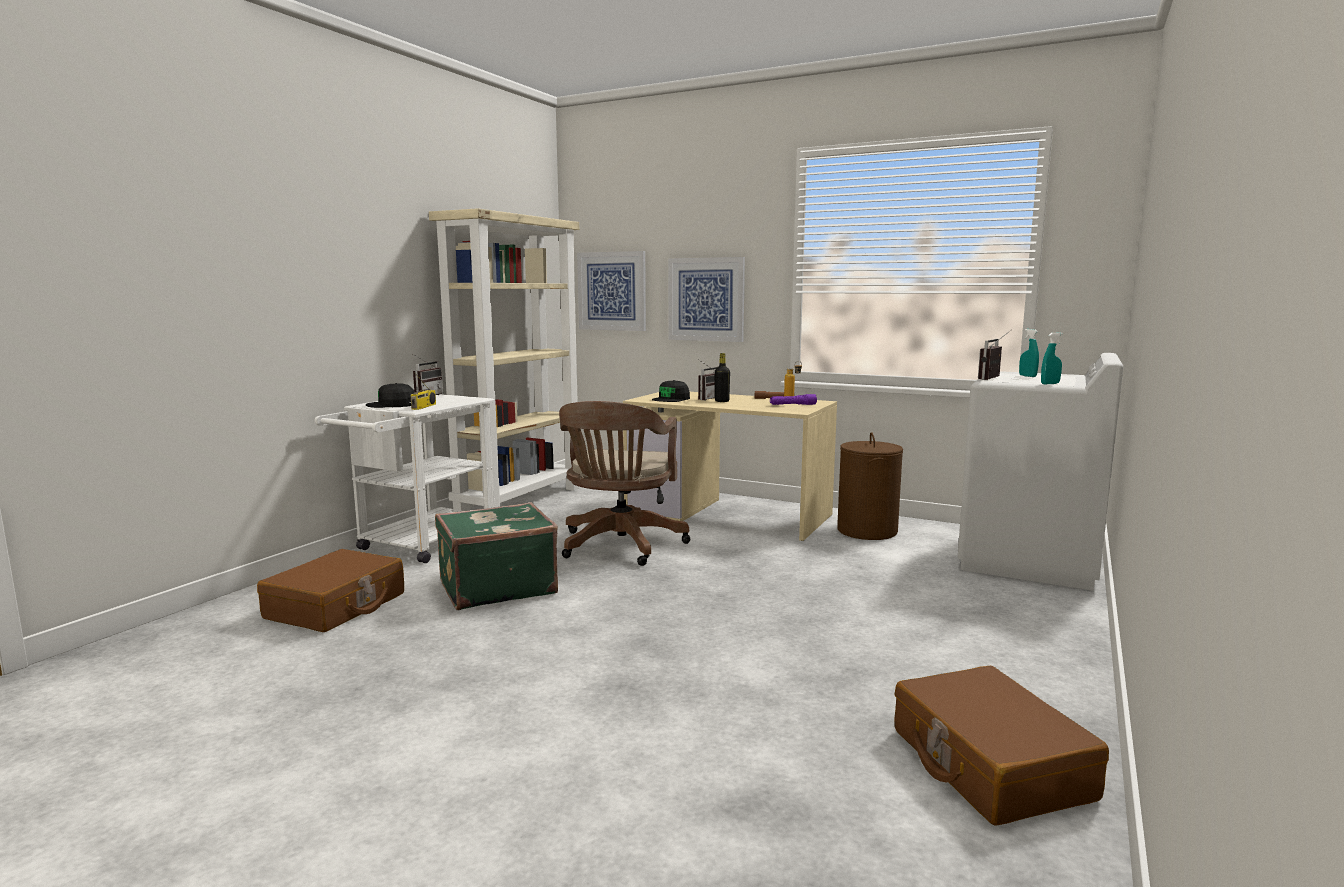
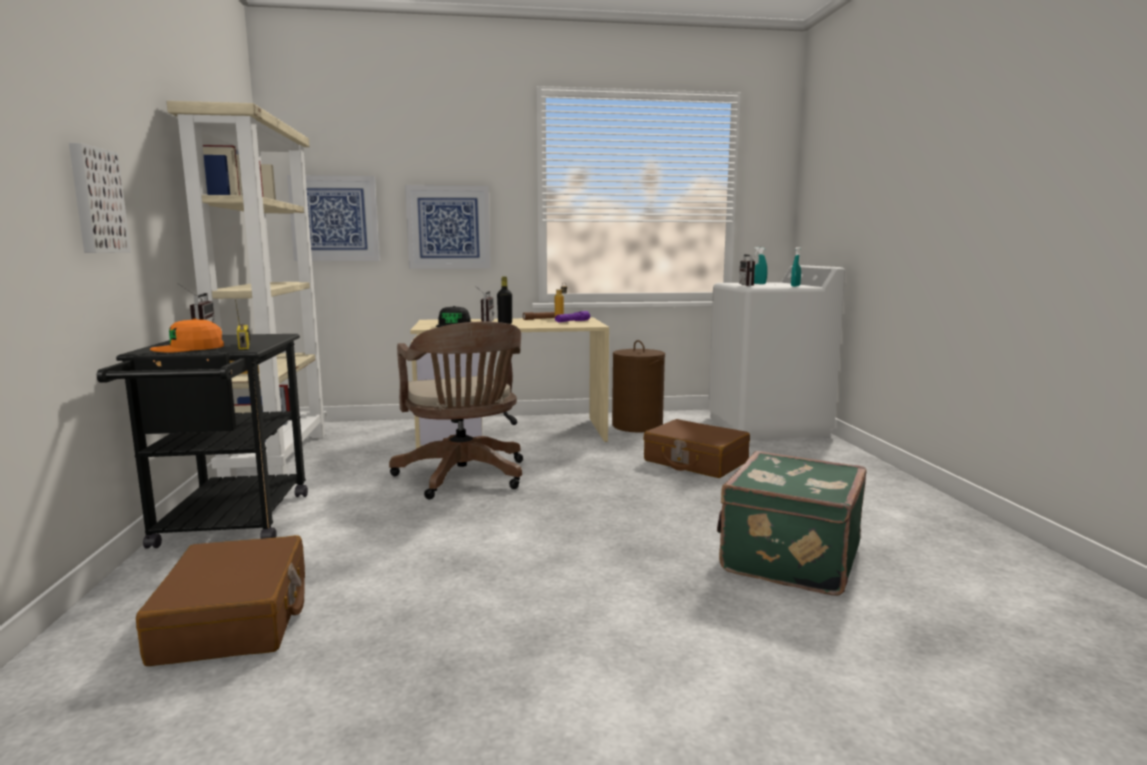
camera: 35 degrees left, 0 degrees up
(340, 296) = (96, 201): none -> picture
(392, 405) = (189, 348): black cap -> orange cap
(419, 545) = (229, 525): white cart -> black cart
(496, 587) = (405, 543): green suitcase -> green suitcase (787, 558)
(988, 764) = (974, 556): brown suitcase -> brown suitcase (695, 462)

